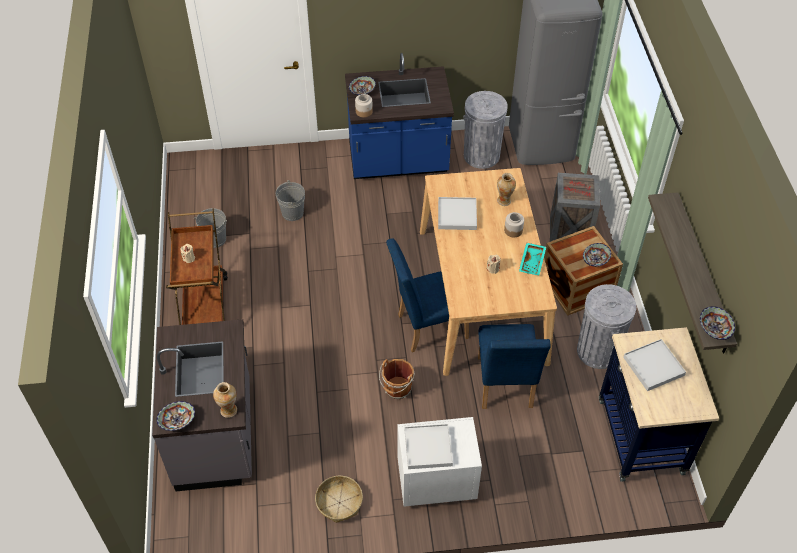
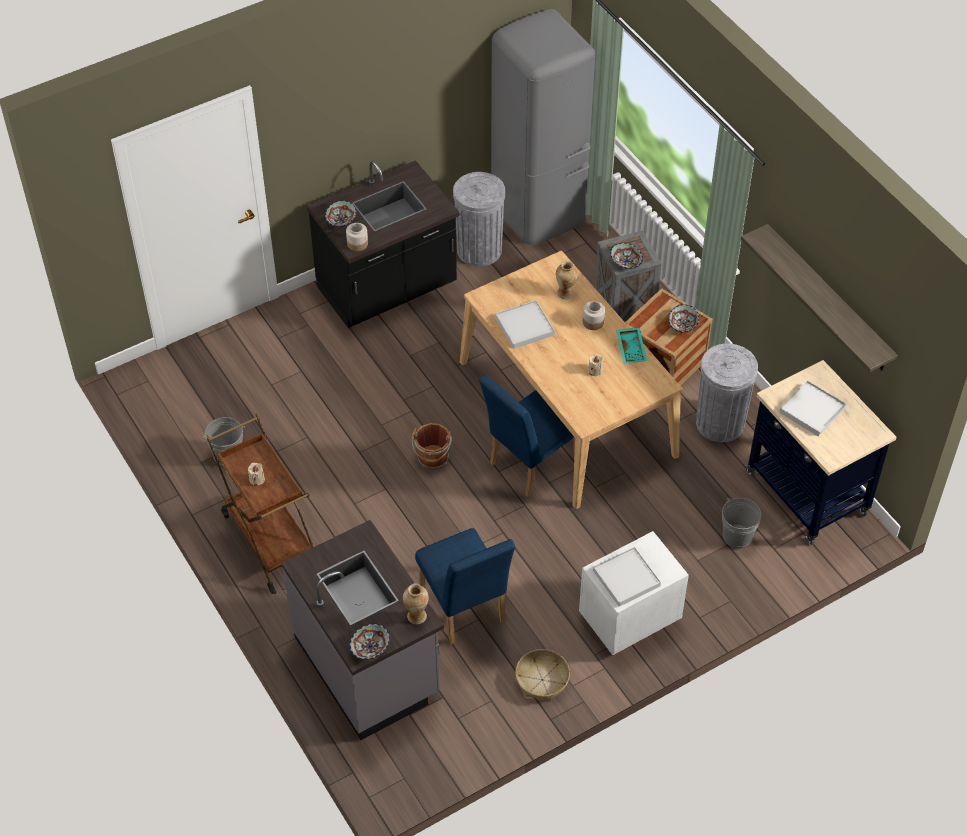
camera: 25 degrees left, 0 degrees up
(292, 213) = (300, 392): grey bucket -> grey bucket (737, 536)
(397, 389) = (535, 542): brown bucket -> brown bucket (433, 459)
(398, 161) = (387, 289): blue counter -> black counter
(504, 387) = (645, 496): blue chair -> blue chair (464, 611)
(715, 329) = (871, 348): bowl -> bowl (626, 262)

